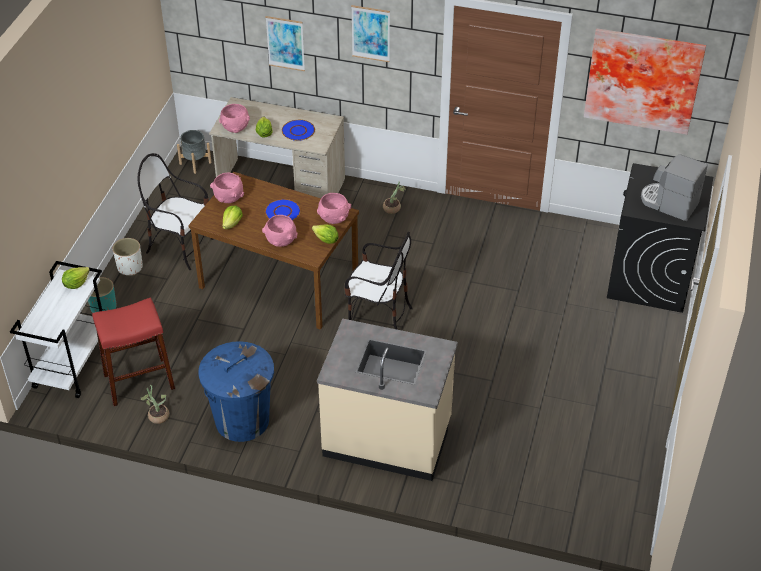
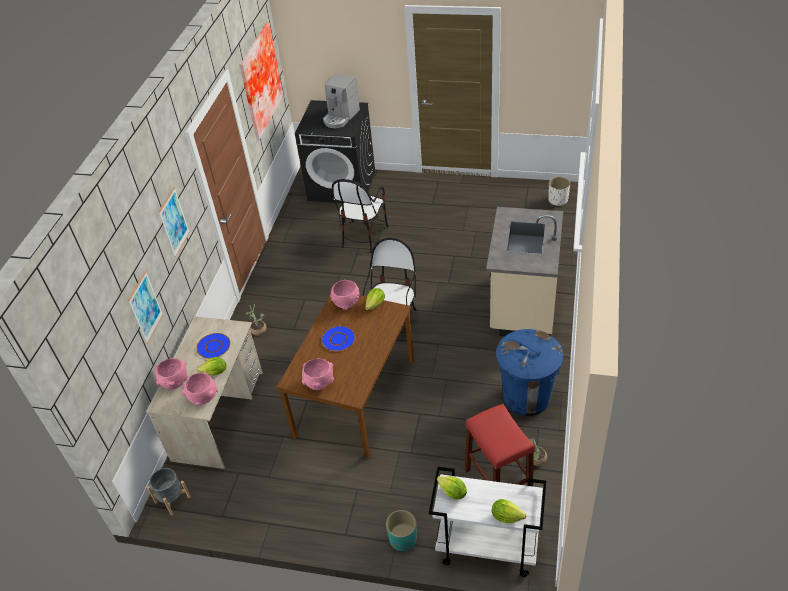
camera: 90 degrees left, 0 degrees up
(130, 267) = (341, 527): white planter -> white planter (558, 200)
(180, 247) = (310, 486): chair -> chair (363, 236)
(232, 224) = (357, 373): lettuce -> lettuce (506, 516)
(280, 241) = (379, 334): pink bowl -> pink bowl (175, 382)

